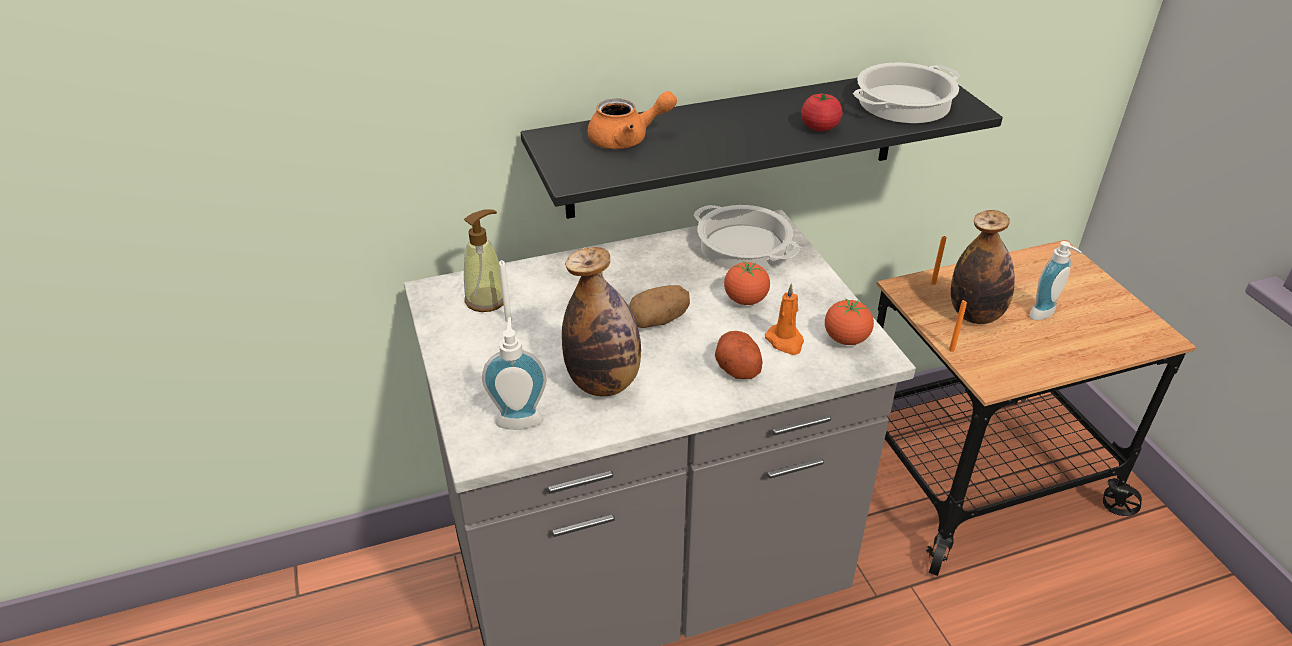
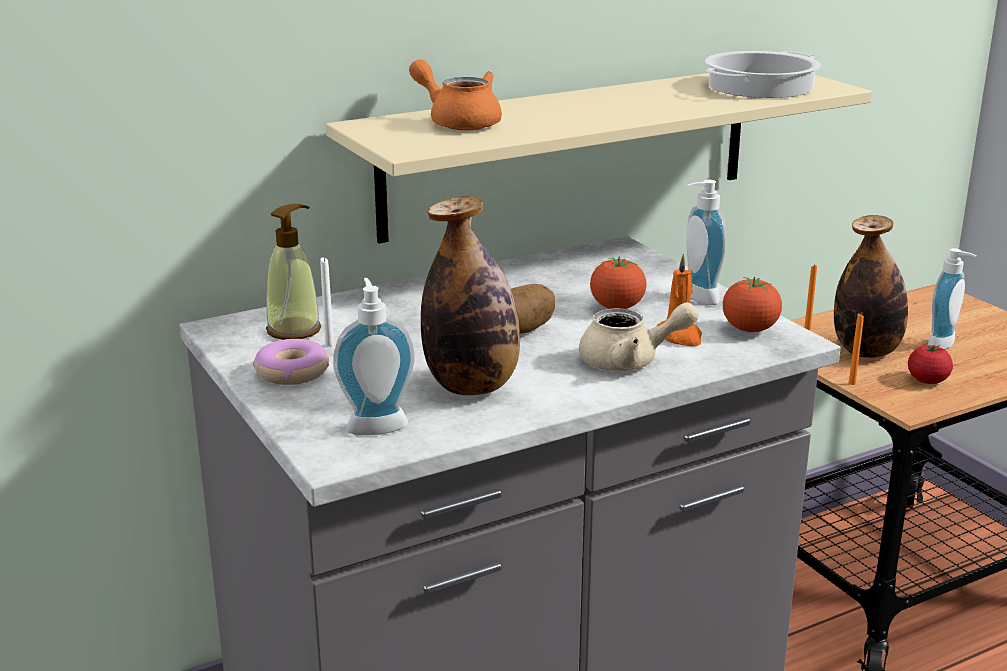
camera: 10 degrees left, 15 degrees down
(472, 350) = (292, 372): none -> donut
(627, 139) = (458, 122): orange teapot -> orange teapot turned 120 degrees counterclockwise
(735, 142) = (570, 150): black shelf -> beige shelf
(736, 367) = (630, 361): potato -> beige teapot
(742, 247) = (594, 267): cooking pot -> none
(814, 294) = (696, 297): none -> soap dispenser
(819, 127) = (676, 105): tomato -> tomato (927, 380)

